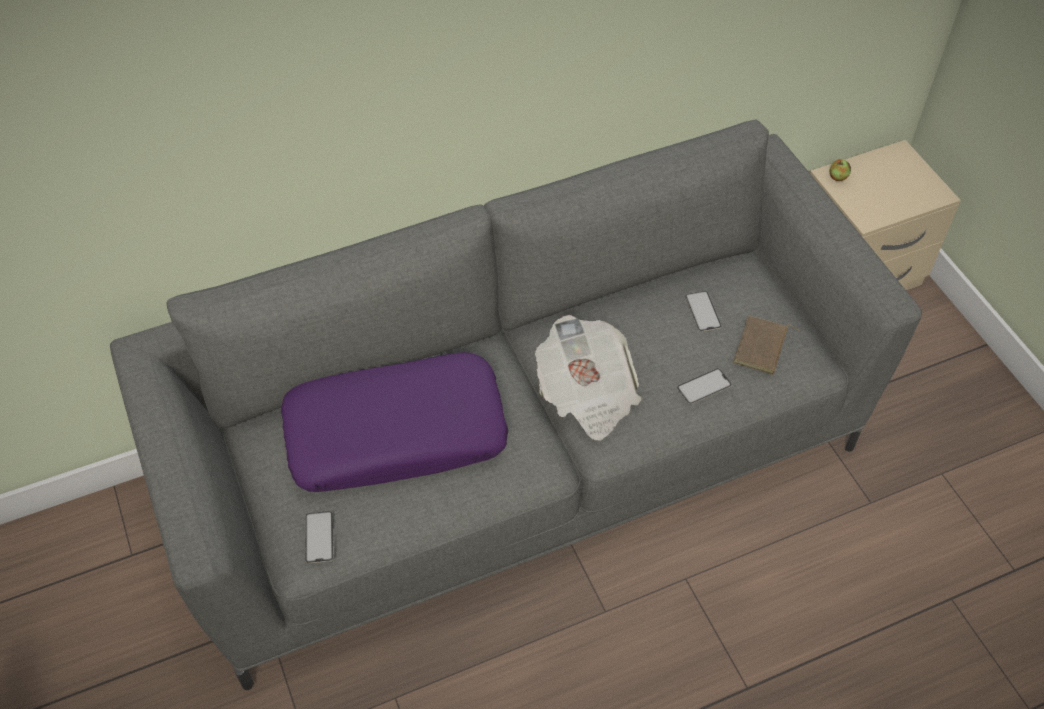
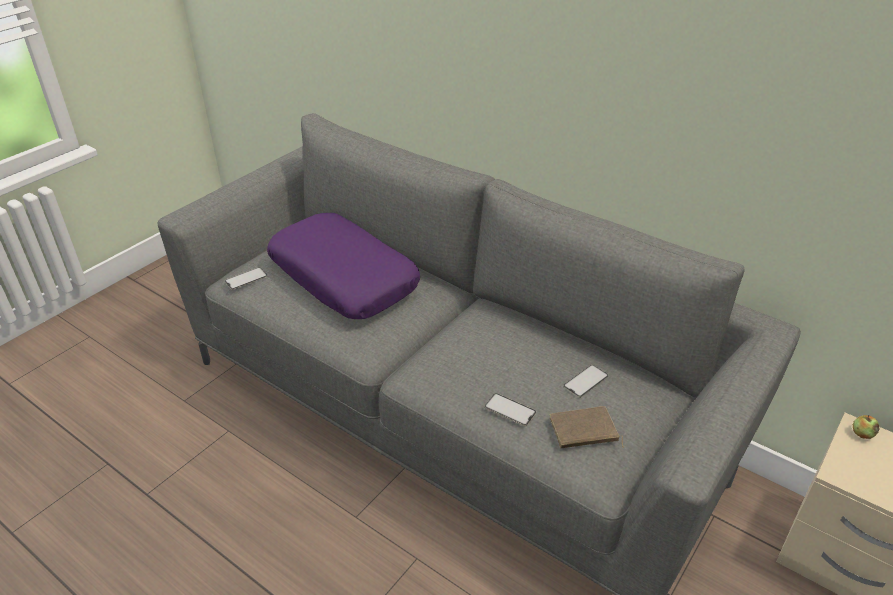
camera: 60 degrees right, 15 degrees down
(587, 394) = (447, 349): newspaper -> none

